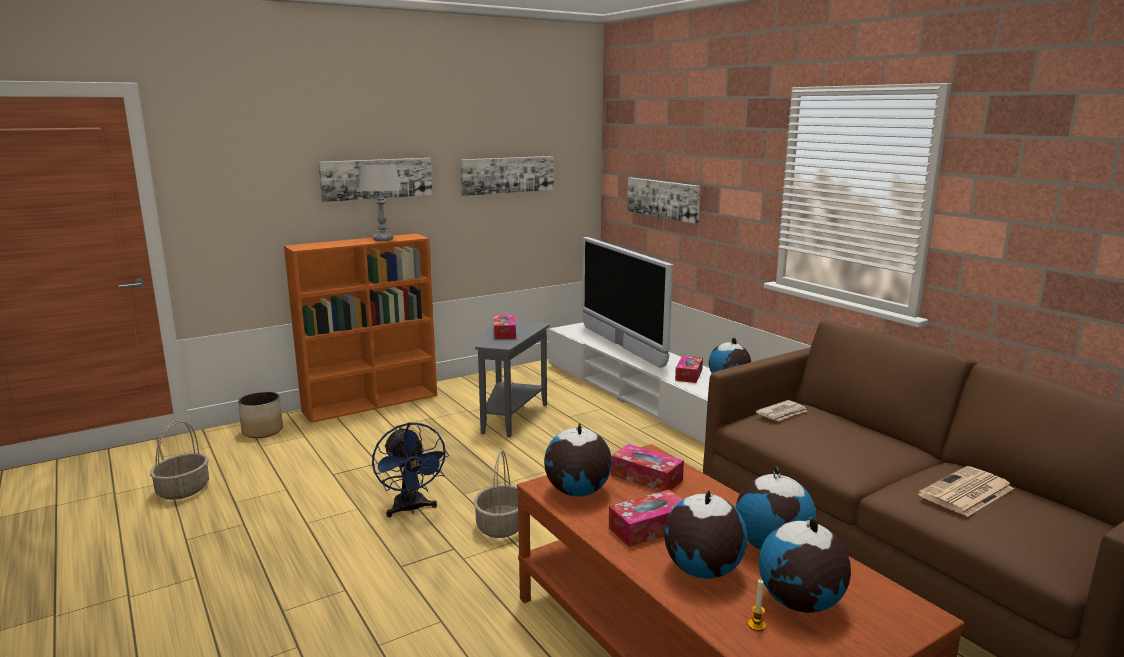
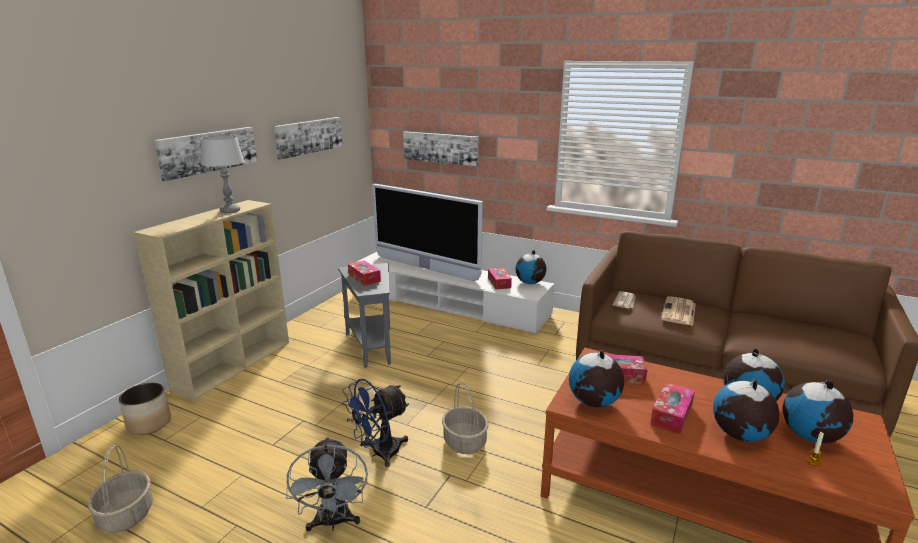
camera: 30 degrees left, 5 degrees up
(313, 549) = (333, 522): none -> grey fan
(372, 403) = (234, 364): orange bookcase -> beige bookcase
(411, 509) = (379, 453): blue fan -> blue fan turned 105 degrees clockwise
(966, 492) = (777, 331): newspaper -> newspaper (679, 312)

